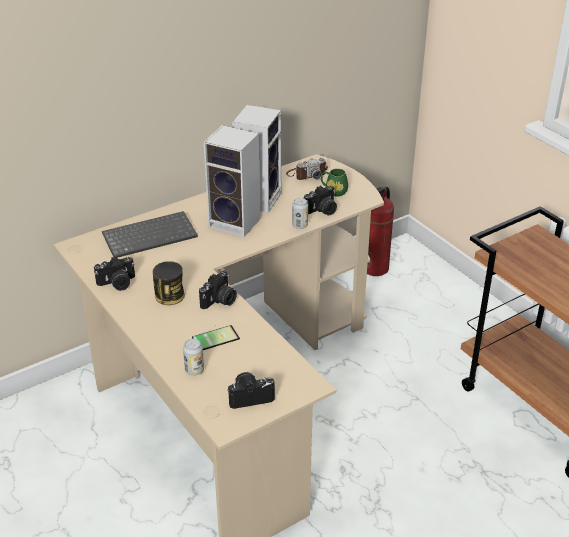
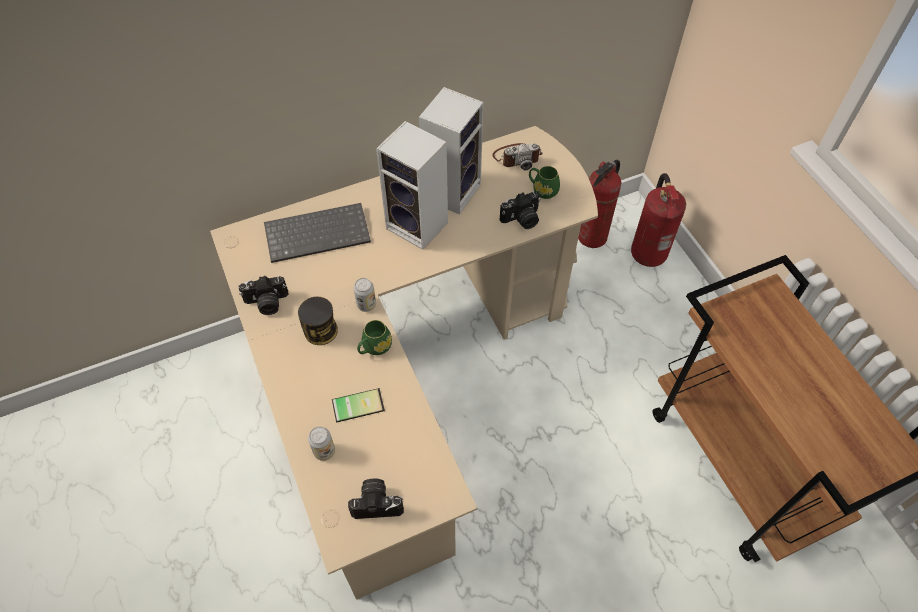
camera: 10 degrees right, 20 degrees up
(219, 301) = (374, 347): camera -> green mug
(300, 225) = (491, 240): can -> can (366, 304)
(427, 274) = (648, 252): none -> fire extinguisher

